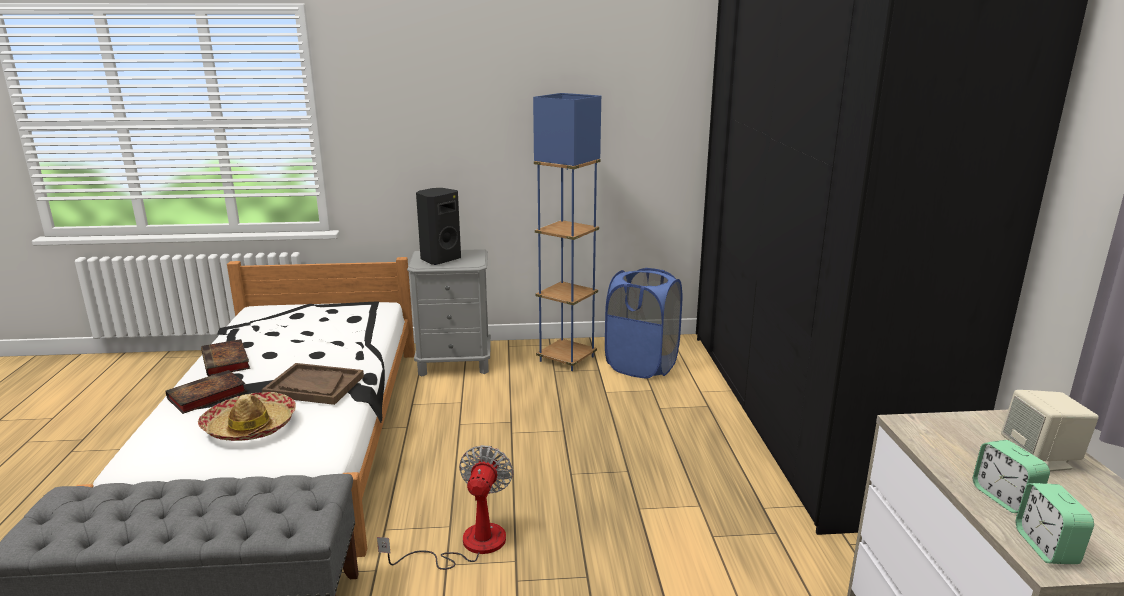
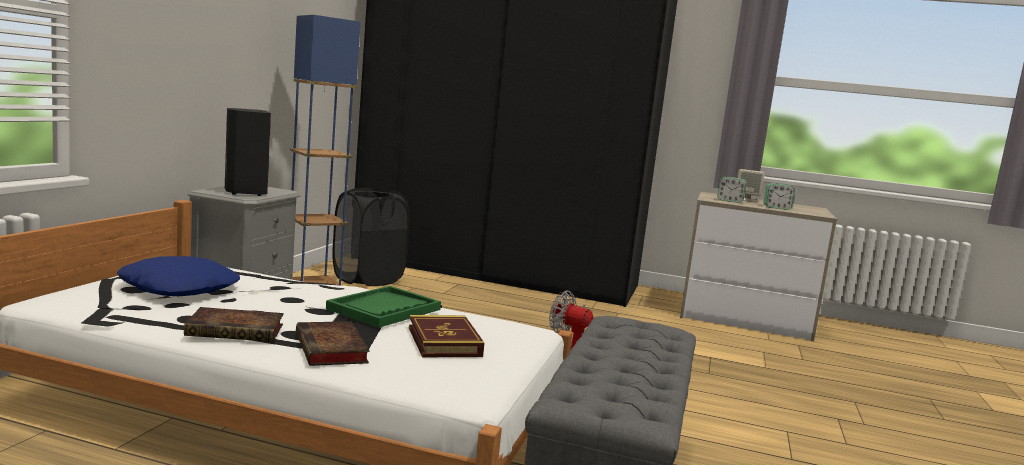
camera: 70 degrees left, 10 degrees down
(250, 426) = (444, 342): hat -> book
(307, 323) = (180, 288): none -> blue pillow
(314, 386) = (384, 309): brown tray -> green tray
(642, 365) = (368, 279): blue laundry basket -> black laundry basket
(1046, 547) = (812, 213): alarm clock -> alarm clock (730, 201)

